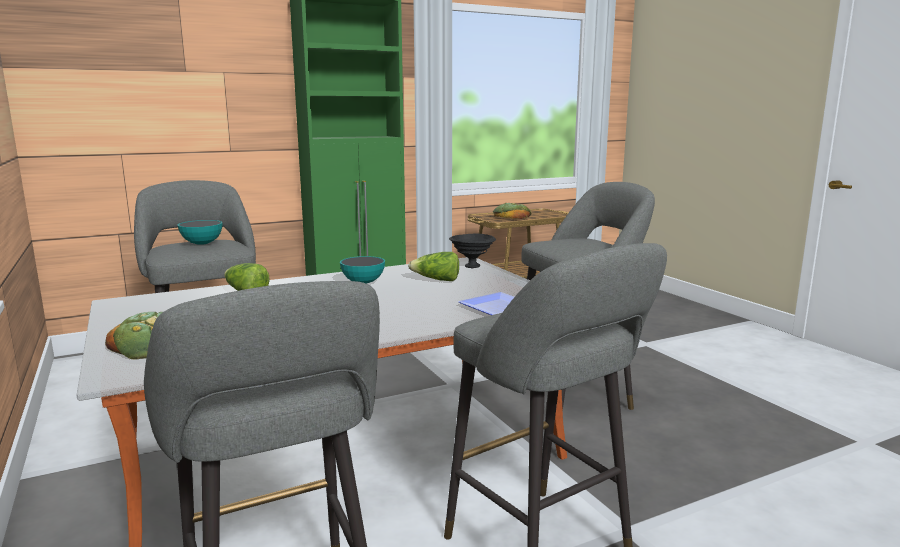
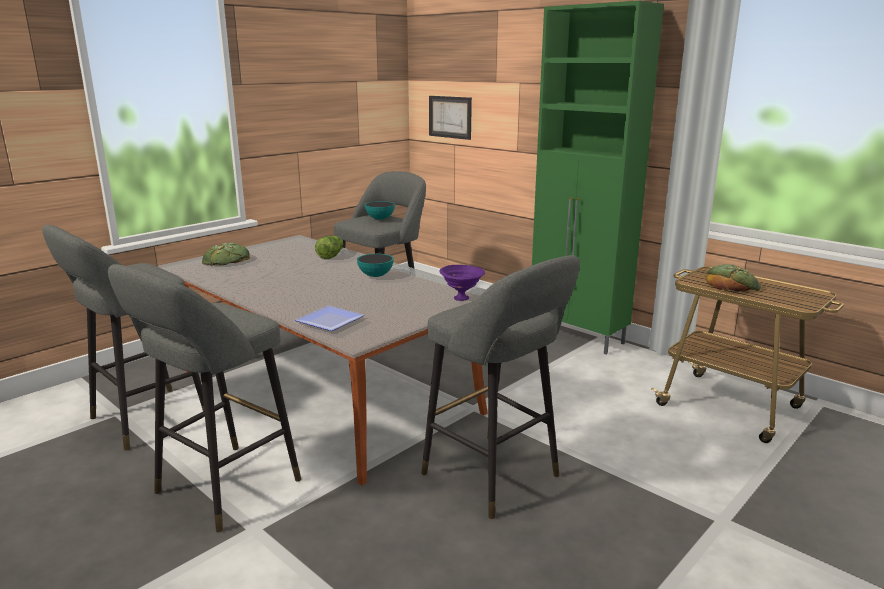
camera: 70 degrees right, 5 degrees up
(110, 118) = (450, 117): none -> picture
(436, 280) = (400, 293): lettuce -> none
(471, 266) = (461, 298): black bowl -> purple bowl

